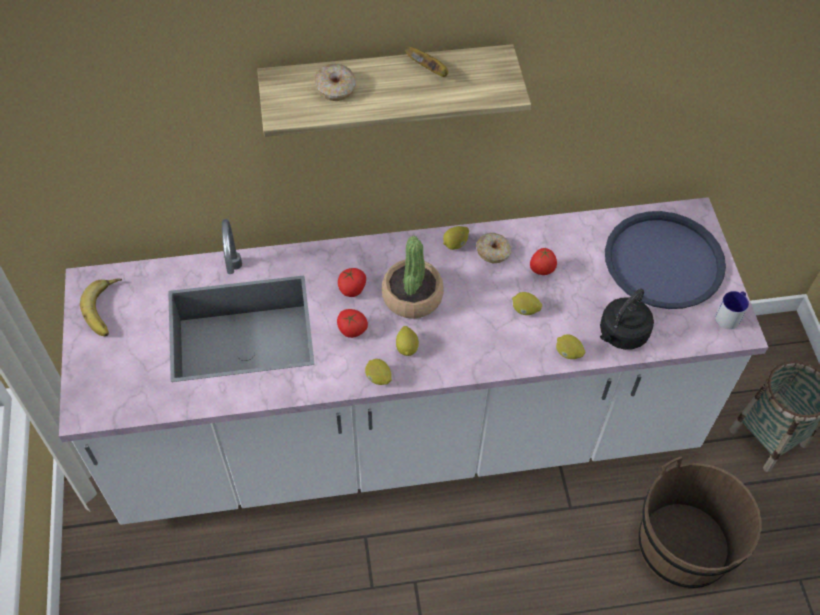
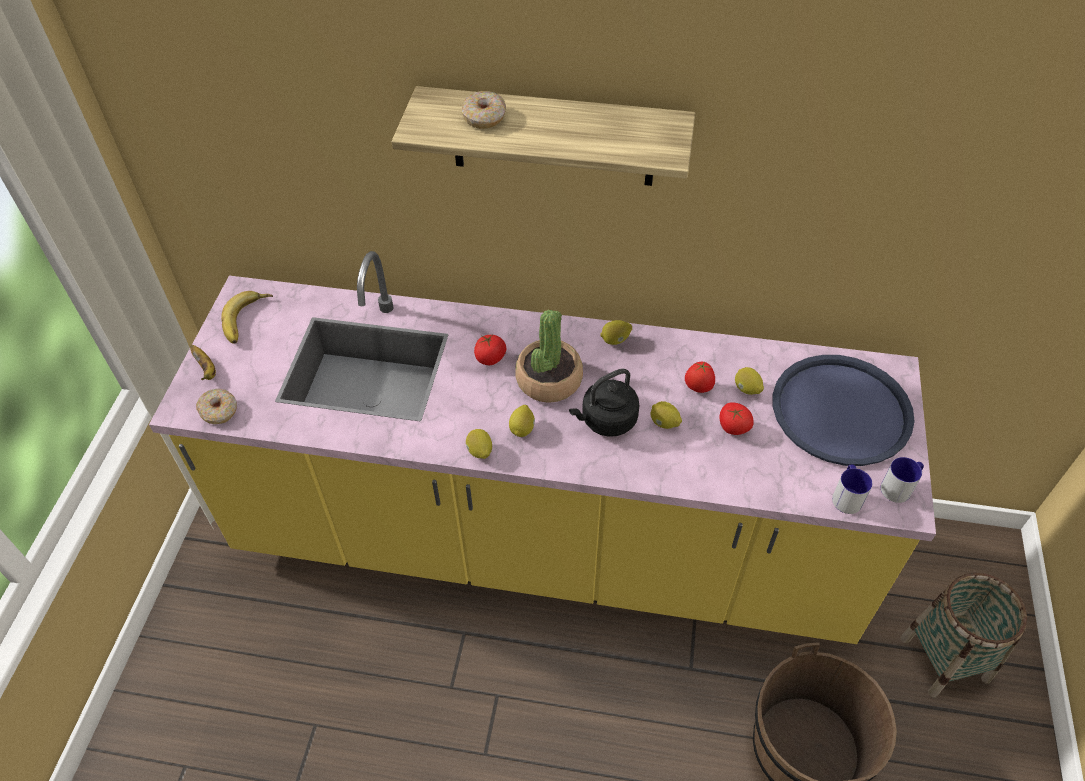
camera: 20 degrees right, 5 degrees down
(351, 330) = (473, 397): tomato -> tomato (733, 427)
(407, 434) = (544, 542): white counter -> yellow counter
(429, 70) = (591, 118): banana -> banana (206, 369)
(493, 252) = (653, 357): donut -> donut (219, 411)
(568, 353) = (695, 479): lemon -> lemon (747, 389)
(621, 334) = (763, 475): black kettle -> black kettle (606, 420)
(691, 334) = (846, 495): none -> mug

